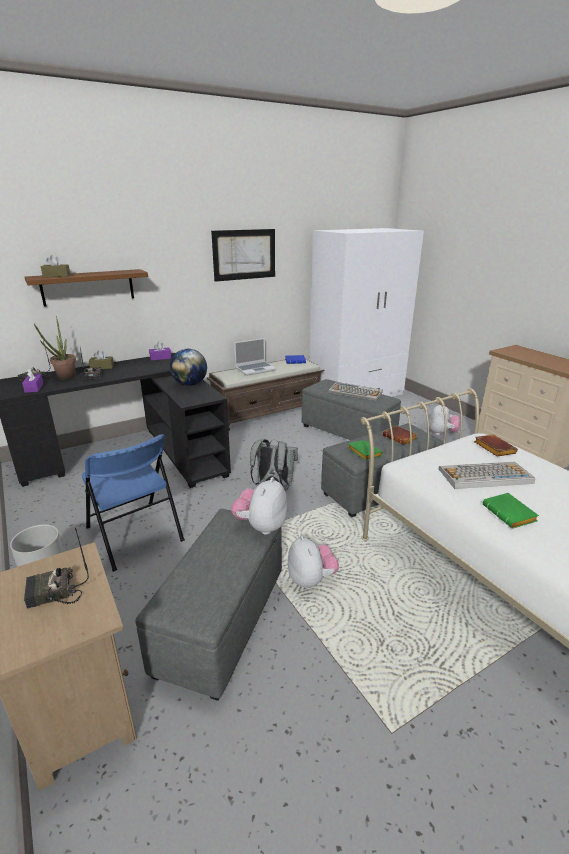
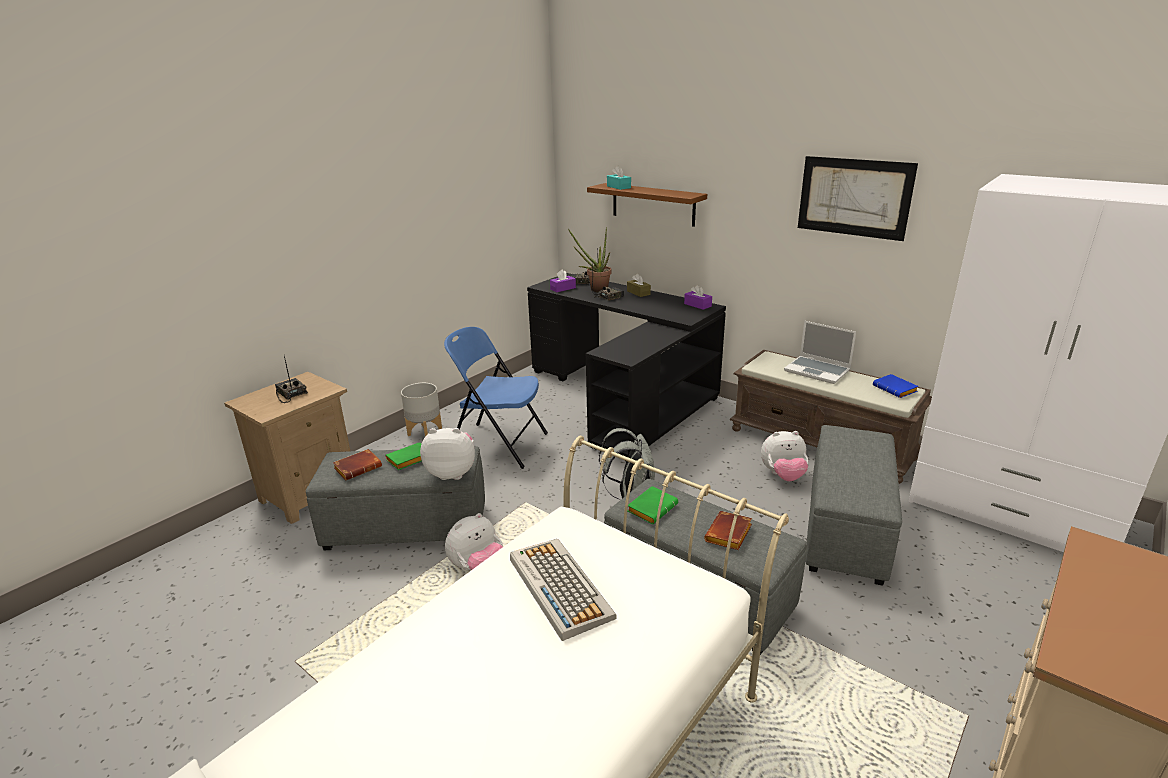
camera: 70 degrees right, 0 degrees up
(56, 276) = (618, 187): brown tissue box -> turquoise tissue box
(134, 534) = (499, 445): blue chair -> blue chair turned 75 degrees clockwise
(190, 384) = (651, 340): globe -> none
(356, 392) = (863, 468): keyboard -> none
(442, 433) = (987, 651): plush toy -> plush toy (783, 476)
(493, 448) = (664, 596): brown book -> brown book (358, 467)
(510, 514) = (461, 612): green book -> green book (409, 460)

